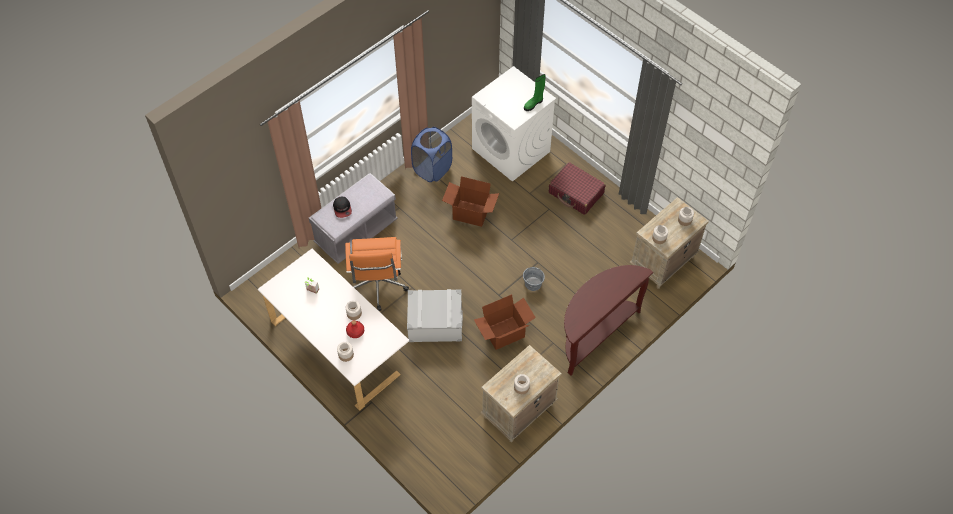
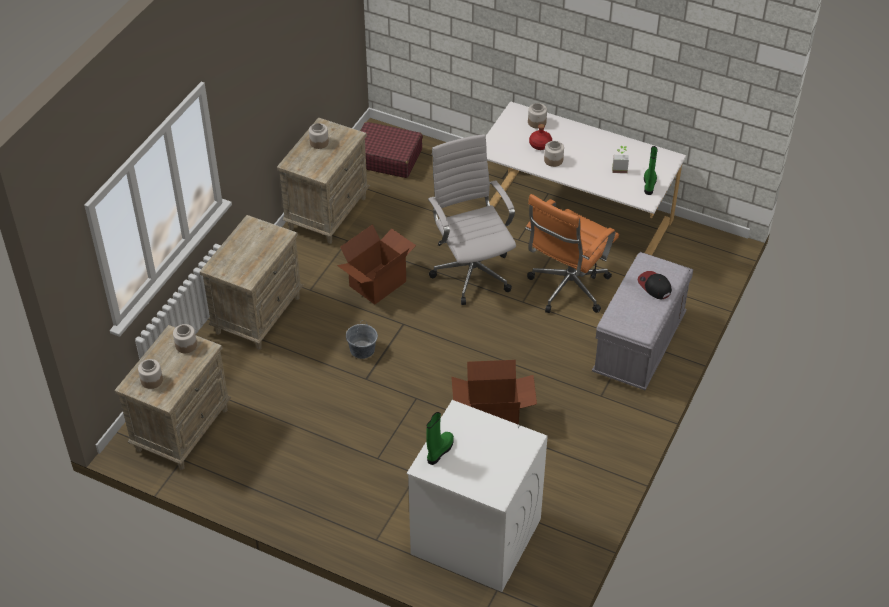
camera: 160 degrees right, 10 degrees down
(300, 270) = (649, 184): none -> green boot
(378, 287) = (567, 290): orange office chair -> orange office chair turned 120 degrees counterclockwise
(432, 169) = (584, 467): blue laundry basket -> none
(435, 323) = (471, 271): grey storage box -> white office chair
(576, 193) = (343, 495): red suitcase -> red suitcase (386, 158)
(595, 333) = (258, 314): brown console table -> beige nightstand

